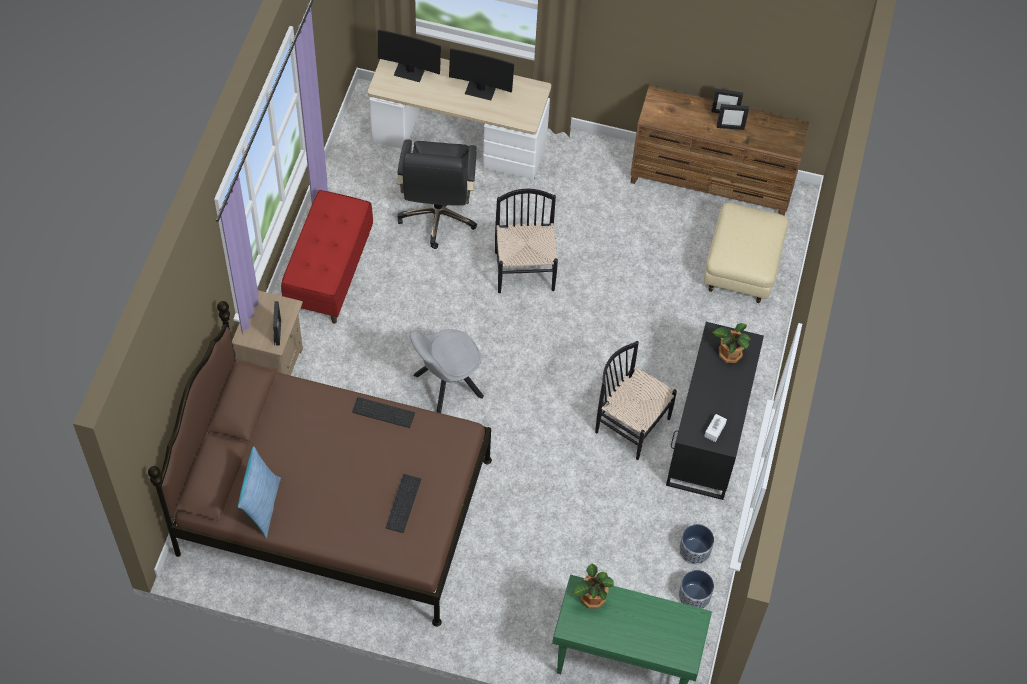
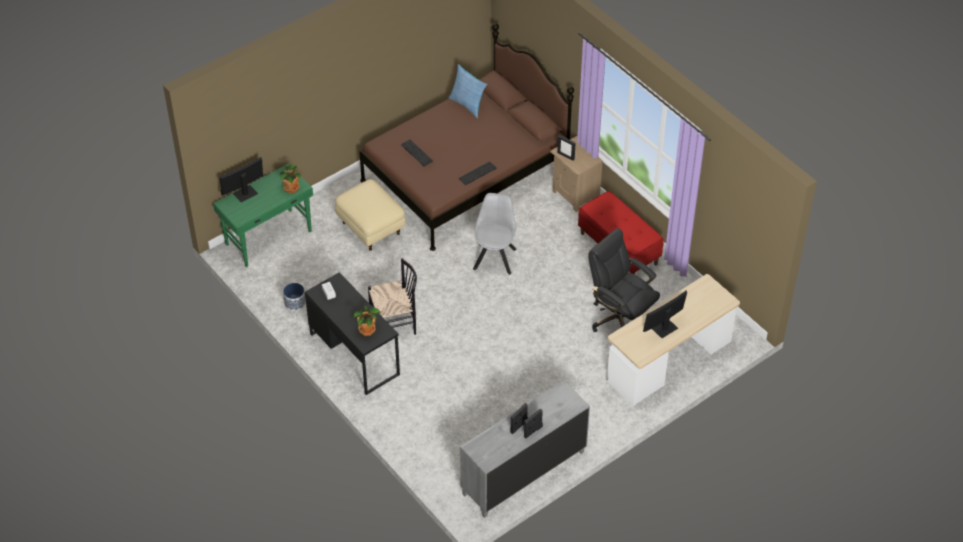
camera: 130 degrees right, 10 degrees down
(410, 71) = (708, 302): monitor -> monitor (245, 194)
(524, 268) = (543, 337): black chair -> none
(694, 596) = (271, 287): planter -> none
(711, 183) = (524, 473): brown dresser -> grey dresser
(741, 269) = (446, 444): beige ottoman -> beige ottoman (371, 229)

